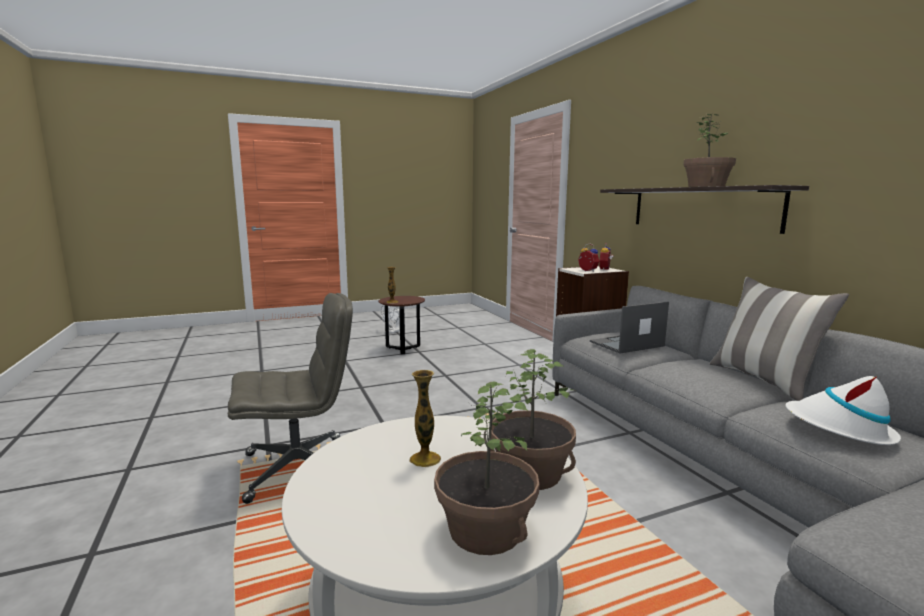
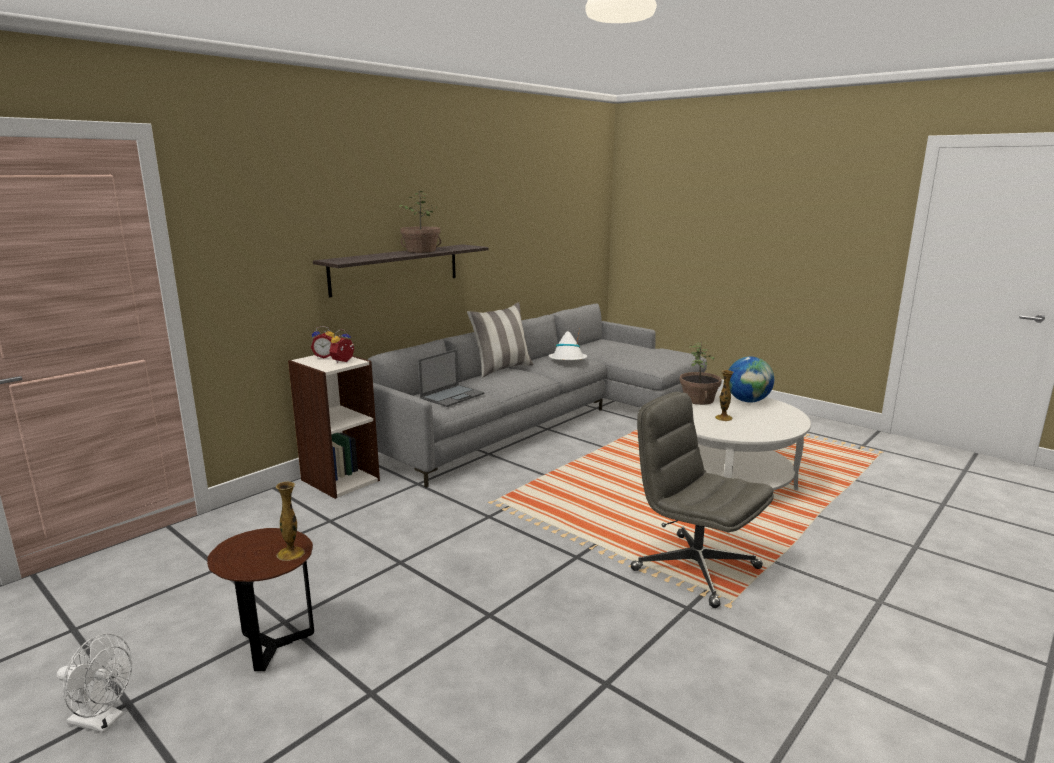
camera: 115 degrees left, 5 degrees up
(484, 530) = (747, 401): potted plant -> globe
(626, 344) = (452, 396): laptop -> laptop turned 90 degrees counterclockwise

